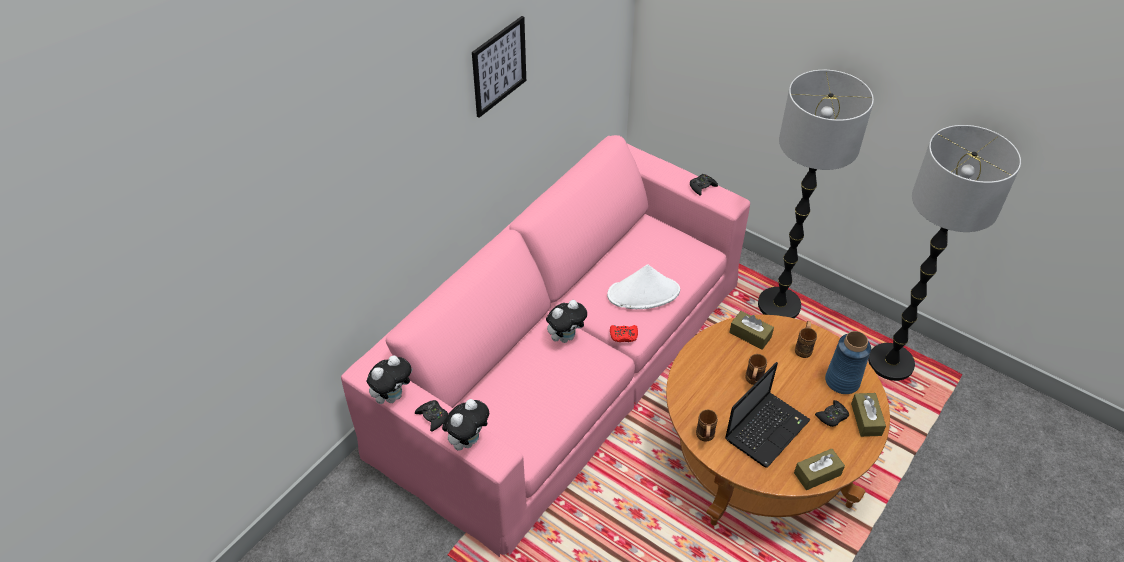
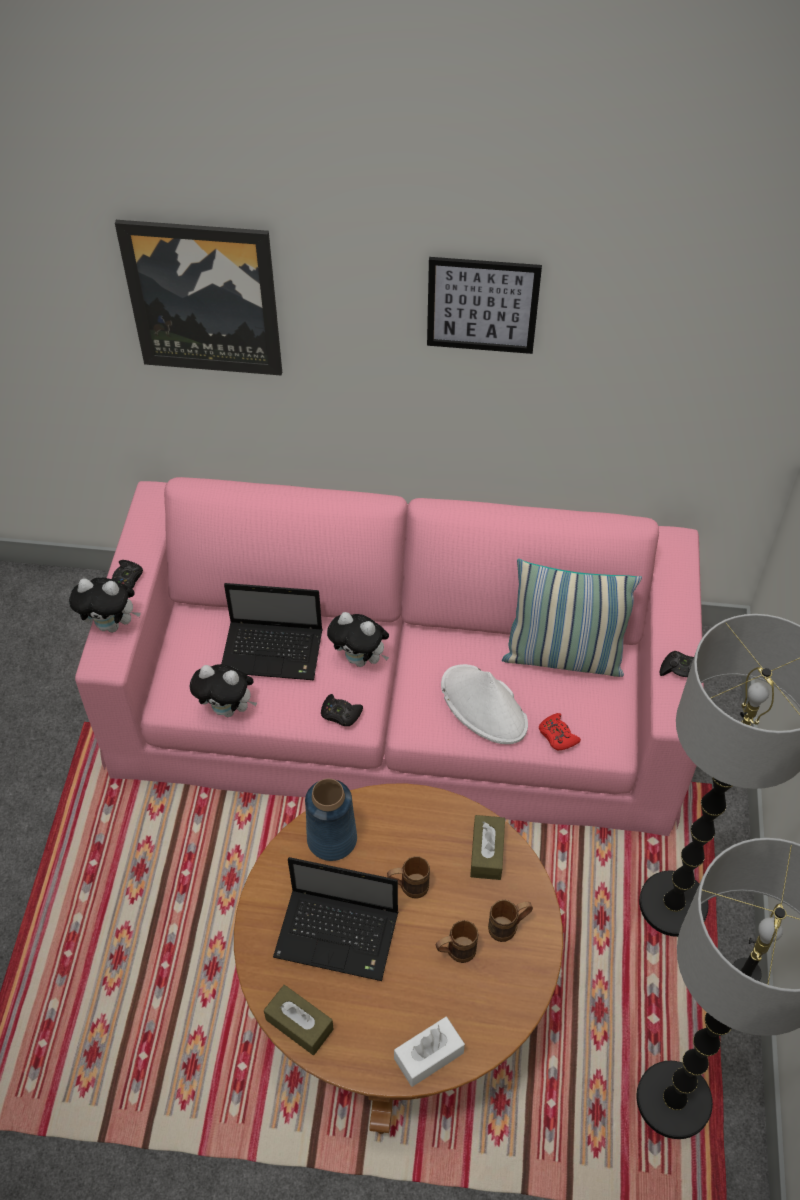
camera: 60 degrees right, 5 degrees up
(358, 185) = (204, 297): none -> picture
(392, 396) = (134, 534): plush toy -> plush toy (228, 709)
(528, 377) = (274, 651): none -> laptop
(623, 336) = (402, 717): red game controller -> red game controller (557, 735)
(633, 243) = (563, 657): none -> pillow
(704, 438) = (283, 868): brown mug -> brown mug (455, 952)
(832, 416) = (407, 1009): black game controller -> black game controller (340, 714)
(842, 381) = (478, 1000): blue vase -> blue vase (331, 839)
(866, 419) = (428, 1056): brown tissue box -> white tissue box

